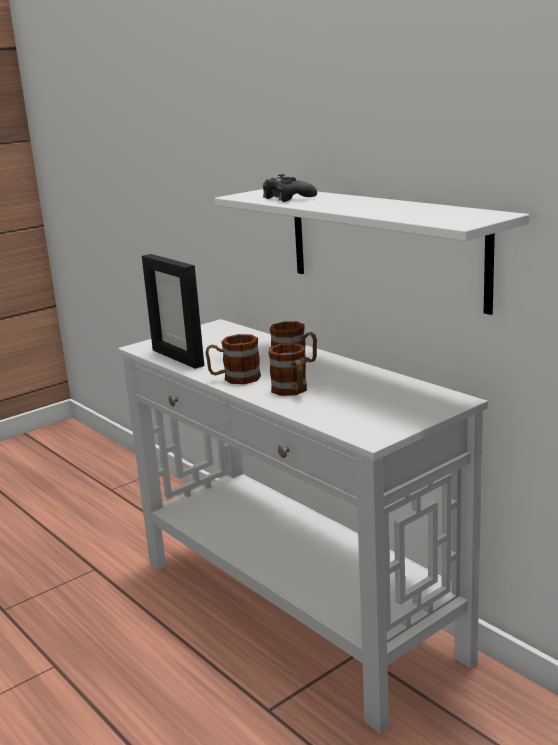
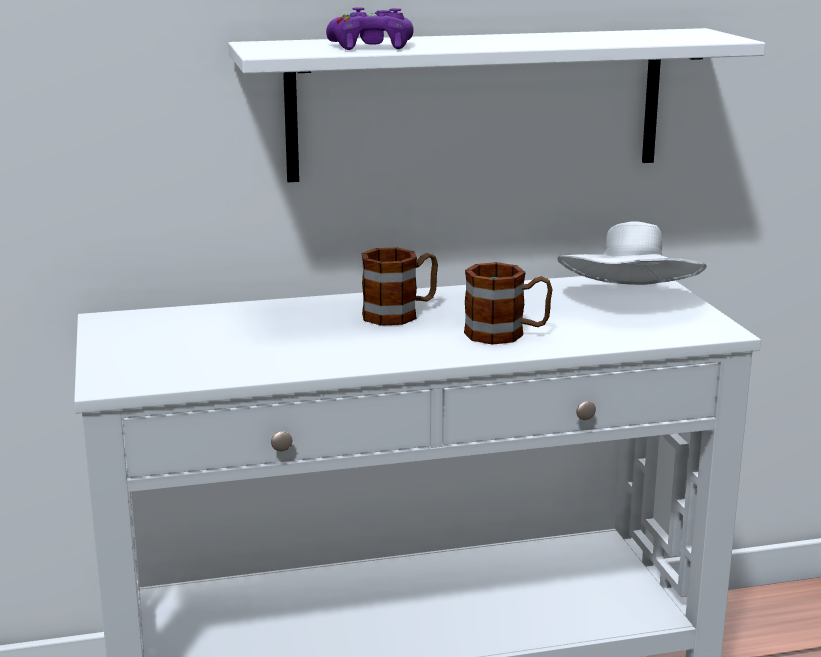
camera: 65 degrees left, 0 degrees up
(179, 357) = (230, 367): picture frame -> none
(234, 378) = (400, 353): mug -> none
(287, 198) = (371, 46): black game controller -> purple game controller
(393, 406) = (630, 304): none -> white hat

